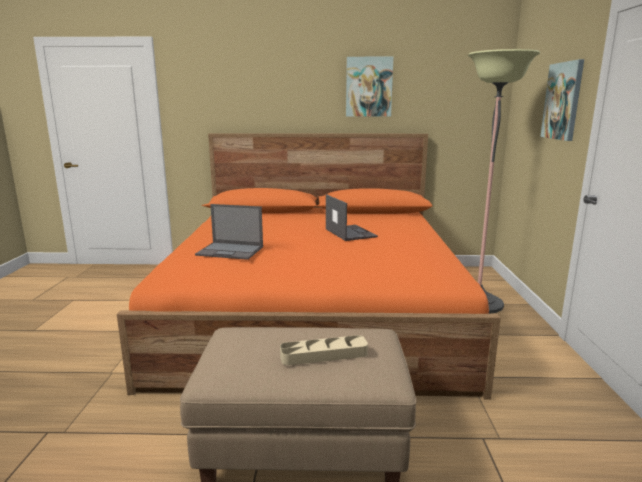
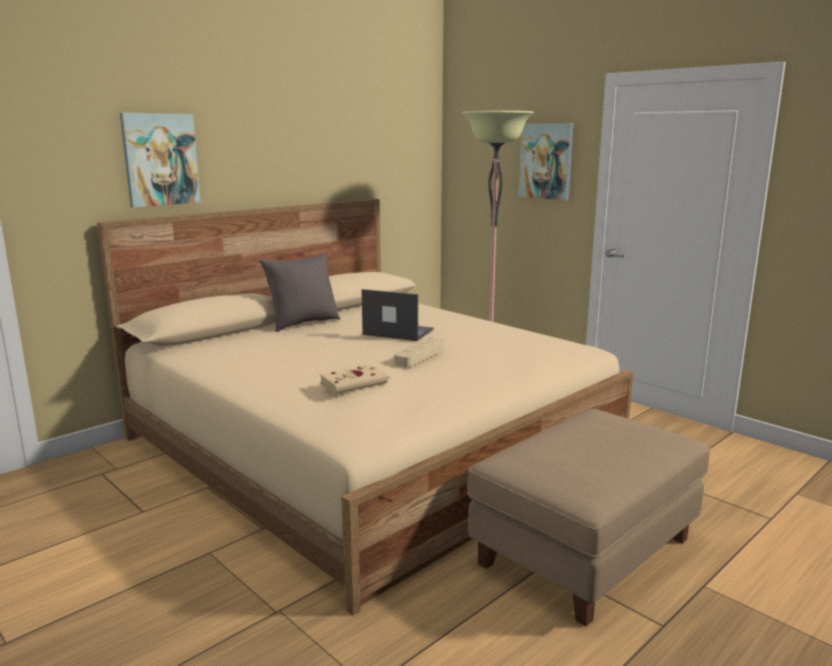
camera: 45 degrees left, 0 degrees up
(231, 251) = (355, 383): laptop -> beige book
(314, 216) = (303, 323): none -> grey pillow
(314, 312) = (369, 444): orange bed -> beige bed
(324, 354) = (620, 440): beige tray -> beige tray (419, 356)
(369, 87) = (311, 142): picture -> picture (160, 159)

